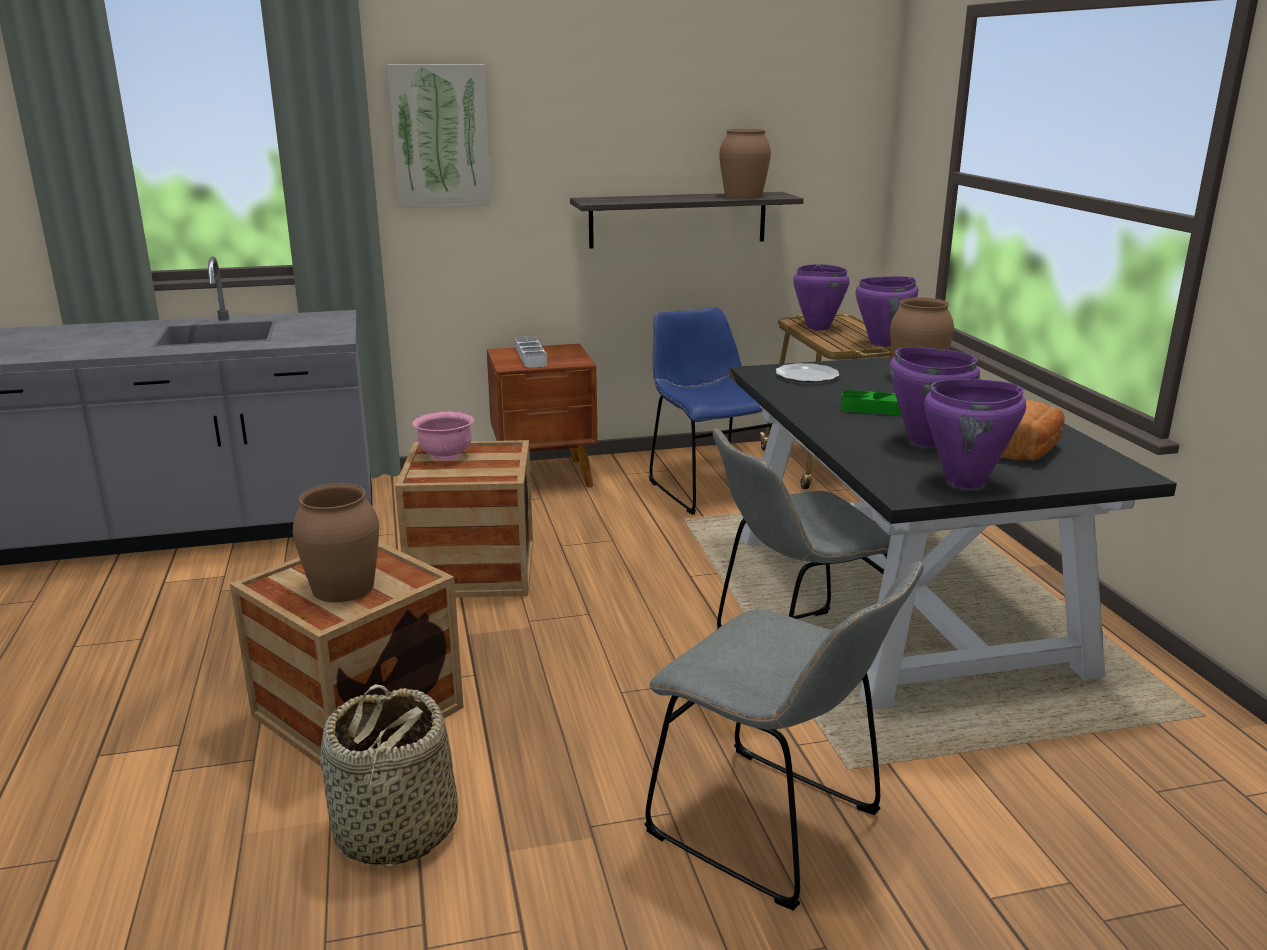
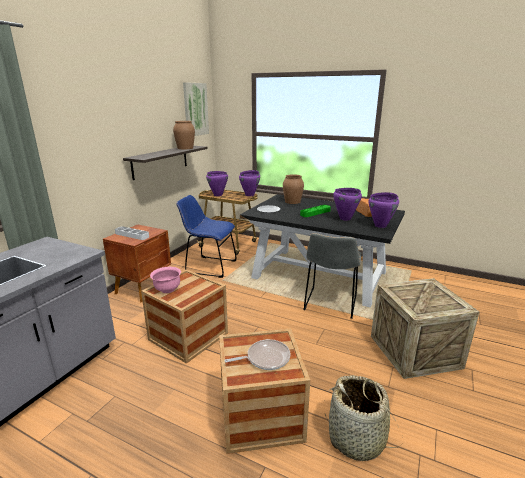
camera: 50 degrees left, 0 degrees up
(343, 587) = (265, 358): brown vase -> frying pan
(440, 136) = (63, 133): picture -> picture (195, 109)
(774, 829) = (414, 351): grey chair -> crate

